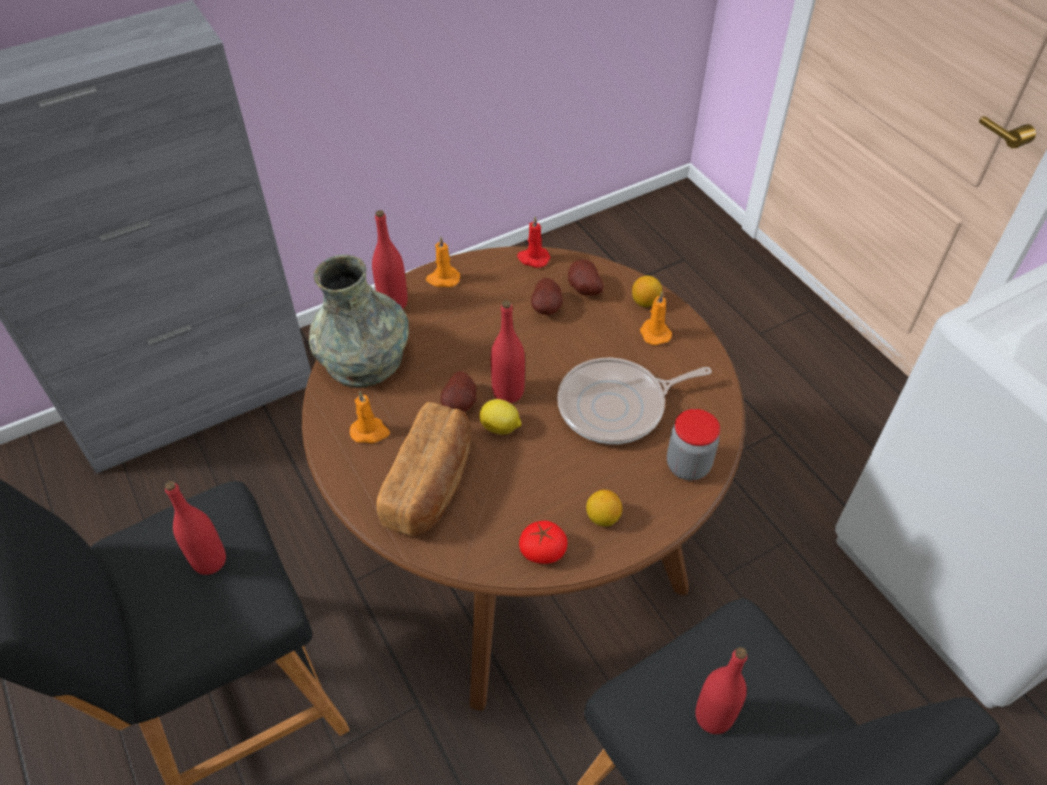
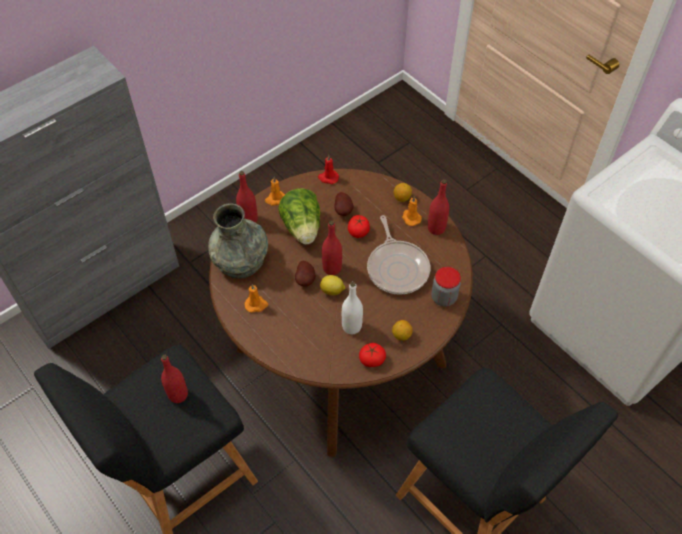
camera: 10 degrees left, 5 degrees up
(431, 484) = (300, 331): bread -> none
(475, 325) = (302, 228): none -> lettuce
(520, 490) = (351, 326): none -> white bottle
(564, 342) = (358, 231): none -> tomato
(583, 289) = (363, 195): potato -> none
(617, 406) = (397, 267): frying pan -> frying pan turned 75 degrees counterclockwise
(713, 716) = (477, 433): red bottle -> red bottle (436, 228)

